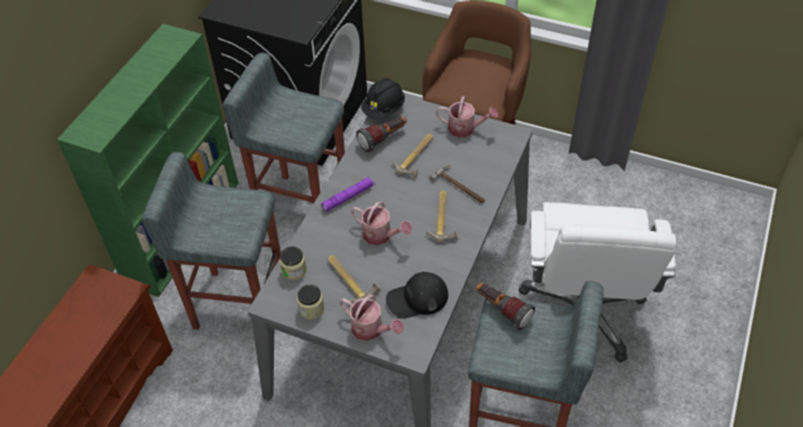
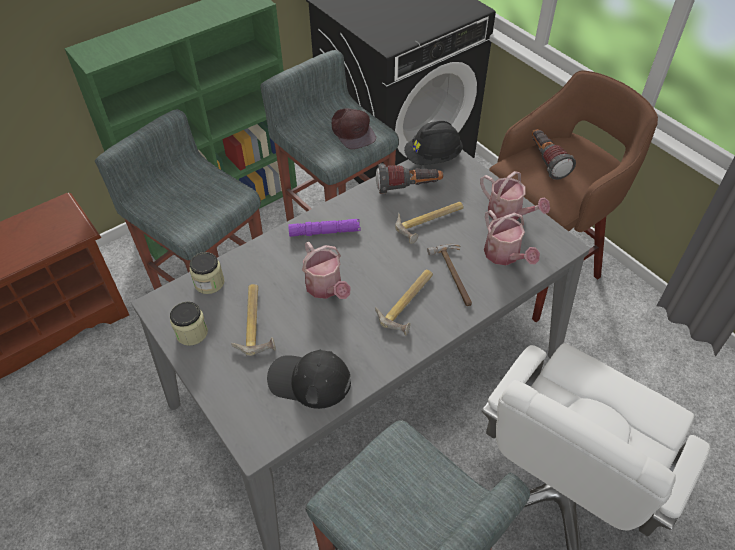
camera: 30 degrees right, 0 degrees up
(306, 113) = (352, 131): none -> brown cap
(371, 329) = (232, 389): watering can -> watering can (505, 256)
(502, 310) = (398, 449): flashlight -> flashlight (546, 161)

